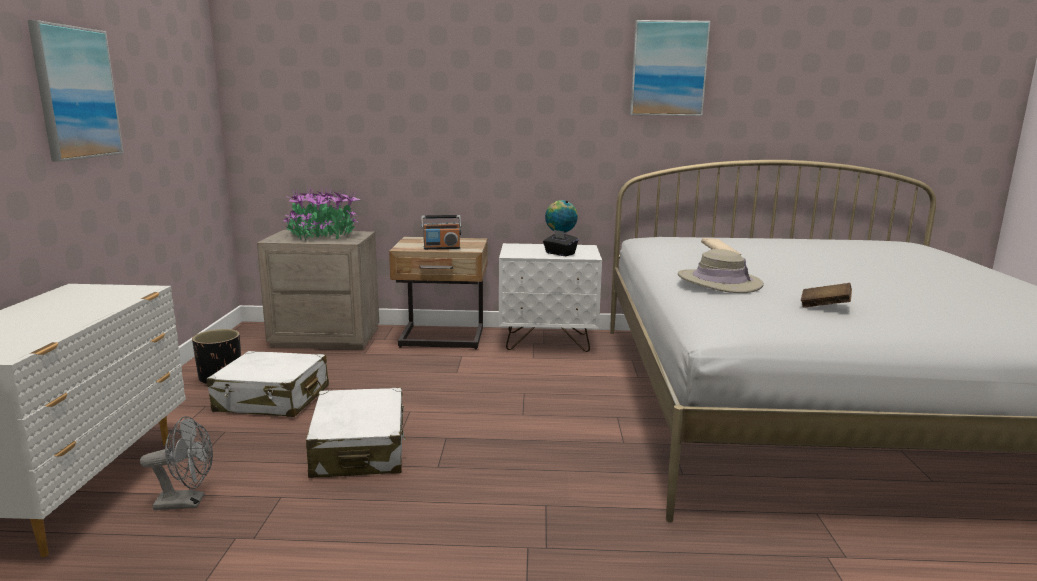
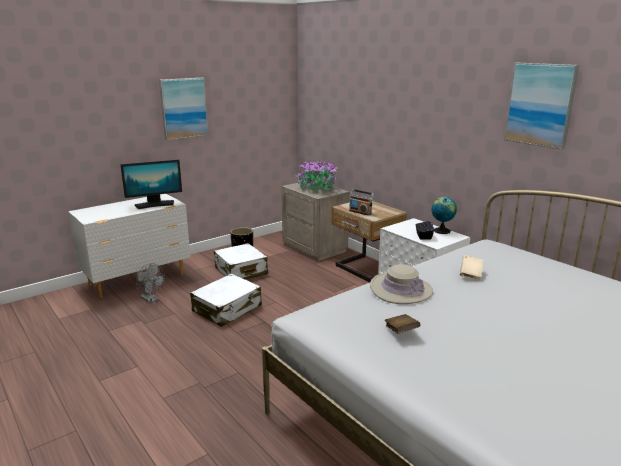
camera: 50 degrees right, 5 degrees up
(104, 299) = (155, 204): none -> monitor

